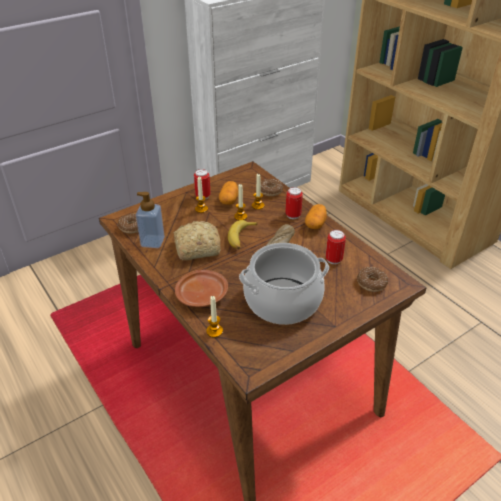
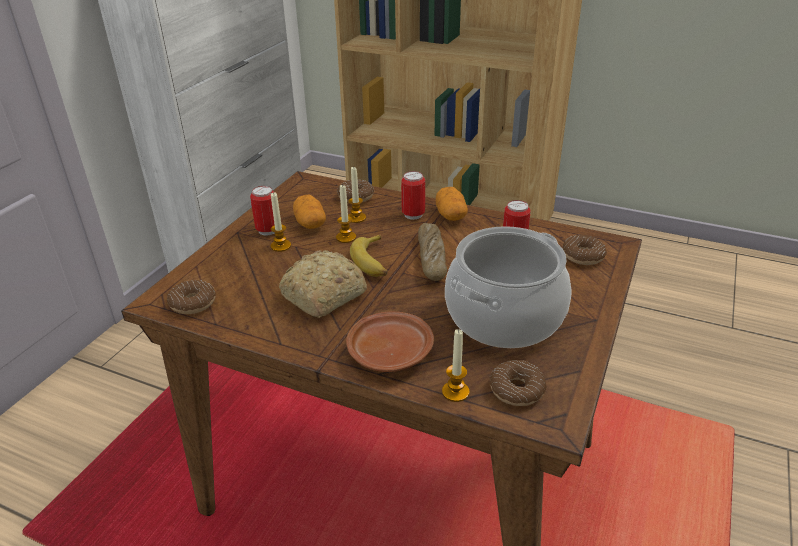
camera: 30 degrees left, 5 degrees down
(152, 242) = (246, 311): soap dispenser -> none
(247, 344) = (516, 389): none -> donut

